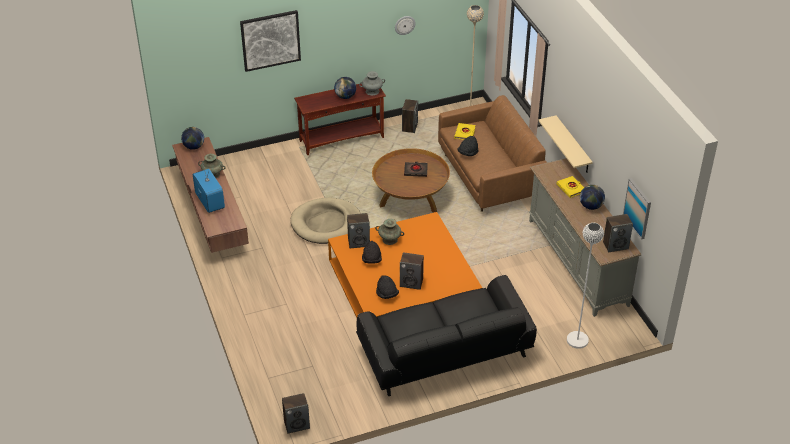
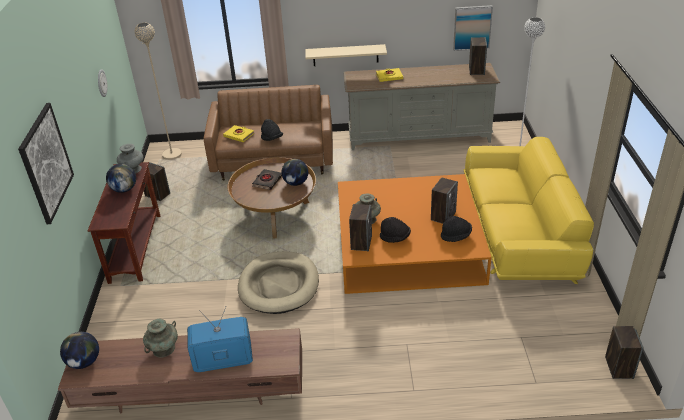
camera: 70 degrees left, 5 degrees down
(444, 352) = (519, 233): black sofa -> yellow sofa
(590, 206) = (419, 72): globe -> globe (296, 183)

